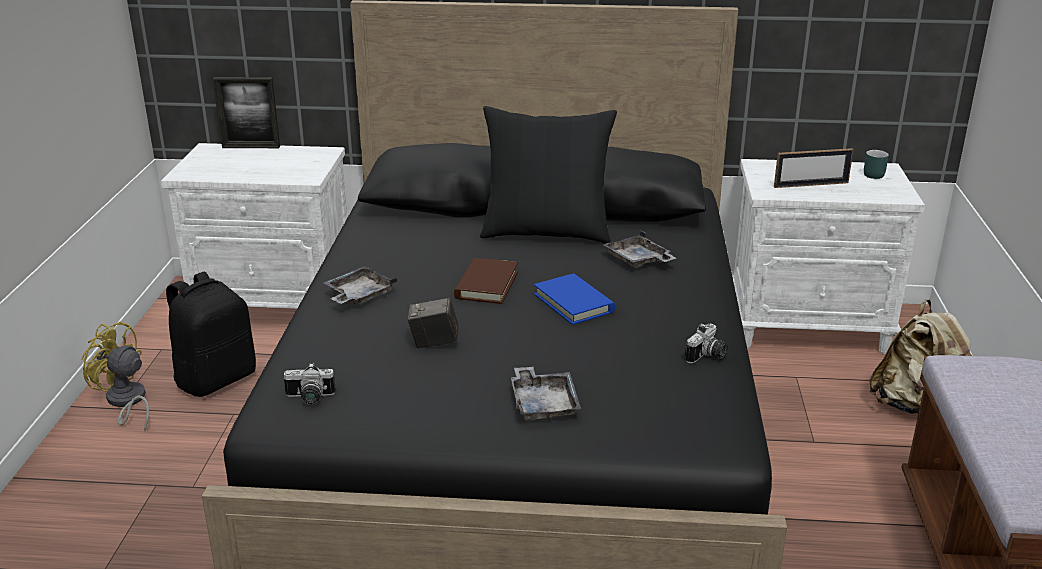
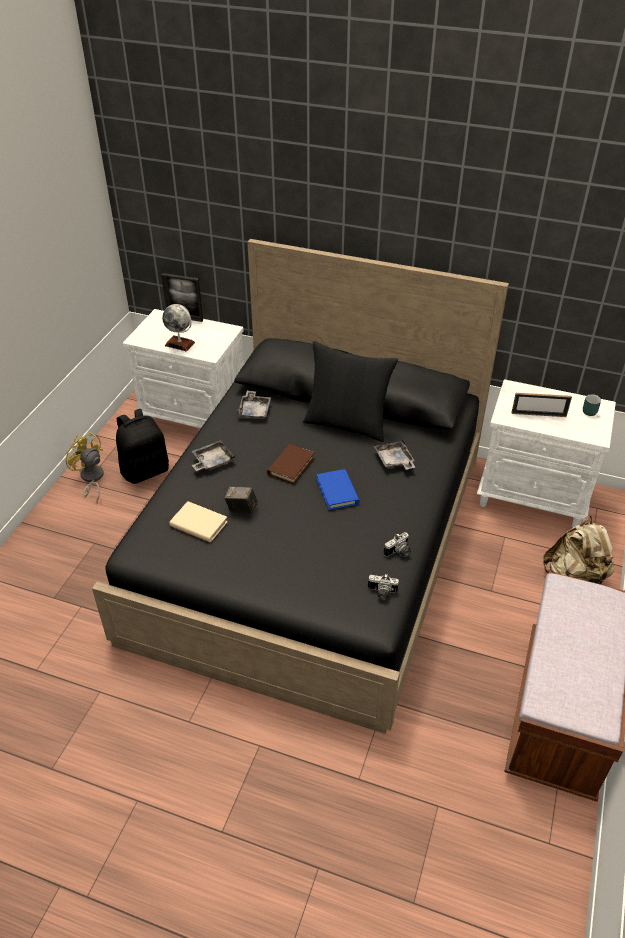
camera: 15 degrees right, 15 degrees up
(255, 172) = (180, 344): none -> globe
(309, 398) = (158, 540): camera -> camera (381, 593)
(370, 370) = (199, 524): none -> beige book
(543, 403) = (285, 571): grey tray -> grey tray (254, 410)

